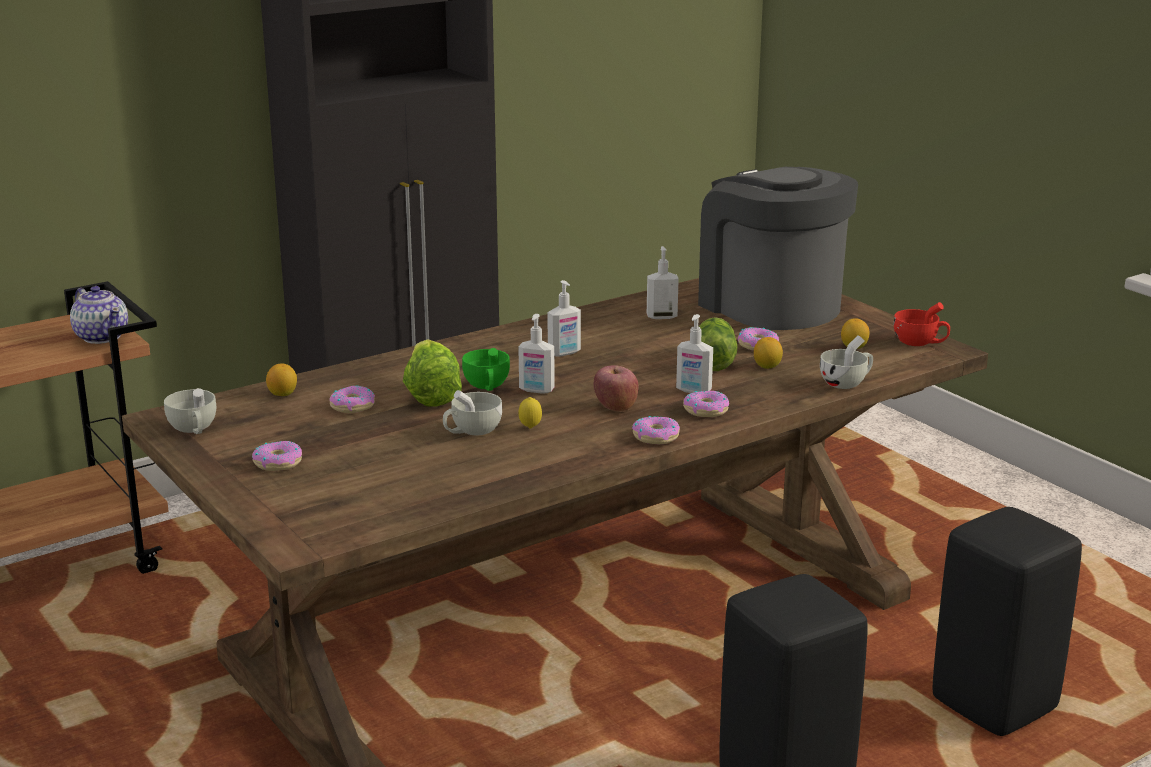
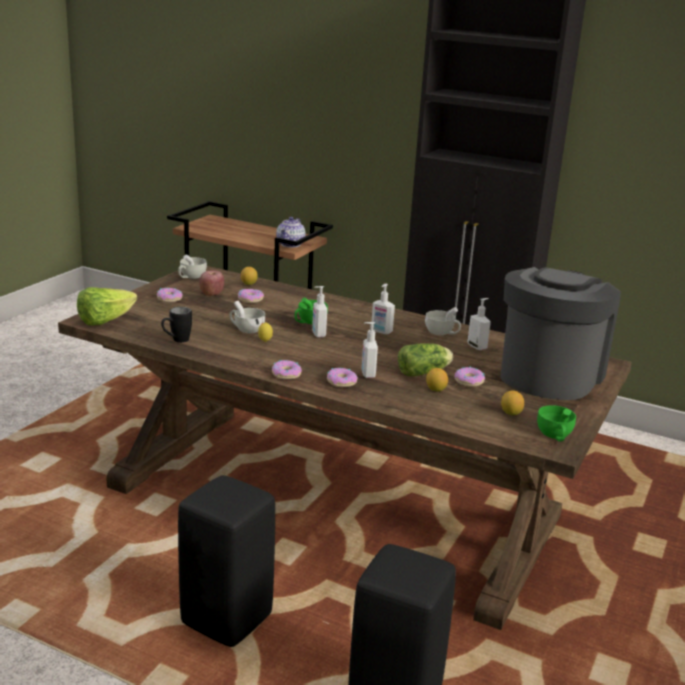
camera: 60 degrees right, 0 degrees up
(430, 395) = (282, 312): lettuce -> lettuce (105, 321)
(466, 487) = (176, 341): none -> black mug
(615, 407) = (318, 357): apple -> apple (211, 294)
(847, 383) = (441, 419): white cup -> white cup (442, 333)
(920, 343) = (555, 436): red cup -> green cup

